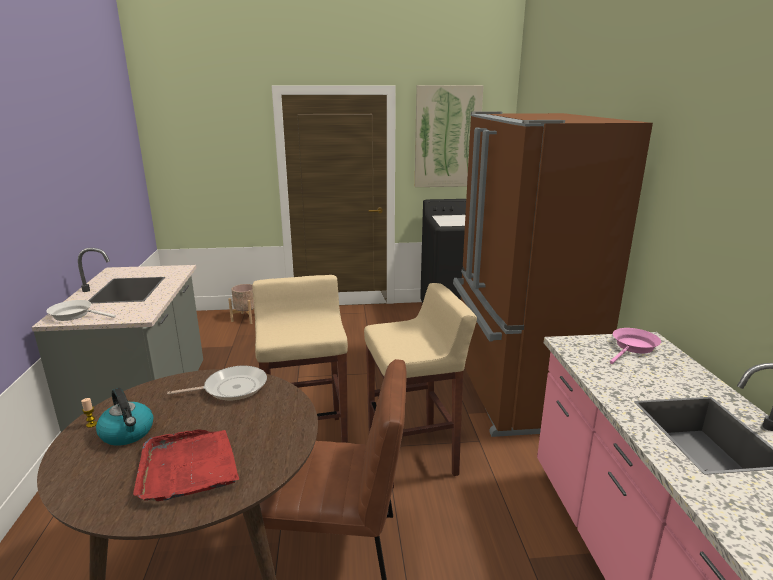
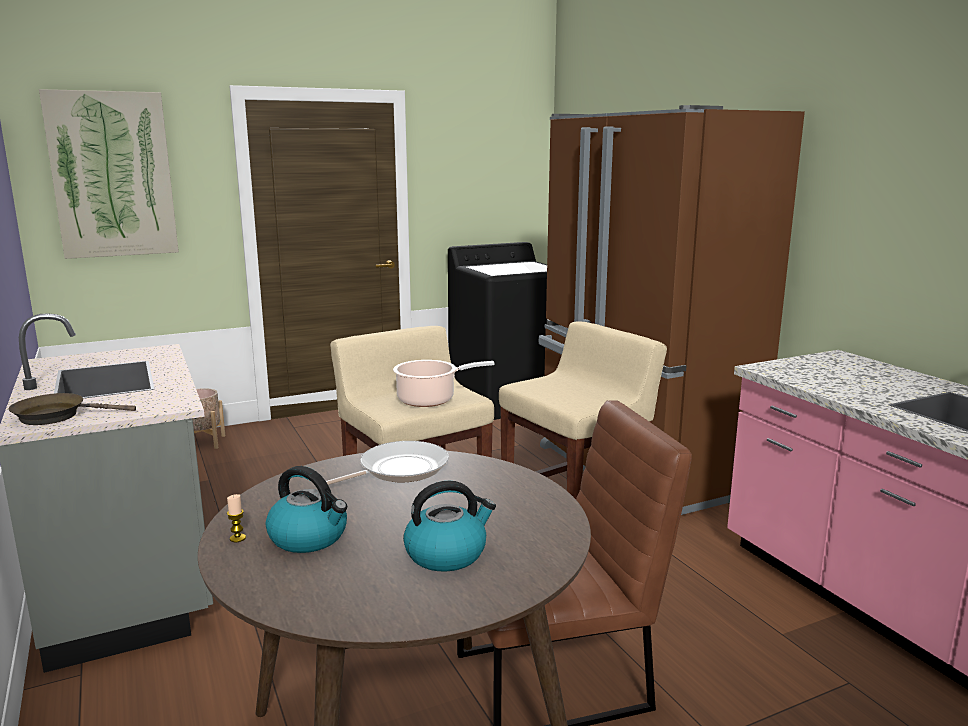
camera: 20 degrees left, 5 degrees down
(75, 315) = (56, 416): white frying pan -> brown frying pan
(188, 467) = (447, 554): red tray -> kettle
(305, 331) = (430, 400): none -> cooking pot
(447, 137) = (473, 161): picture -> picture (112, 175)
(633, 347) = (833, 364): pink frying pan -> none

